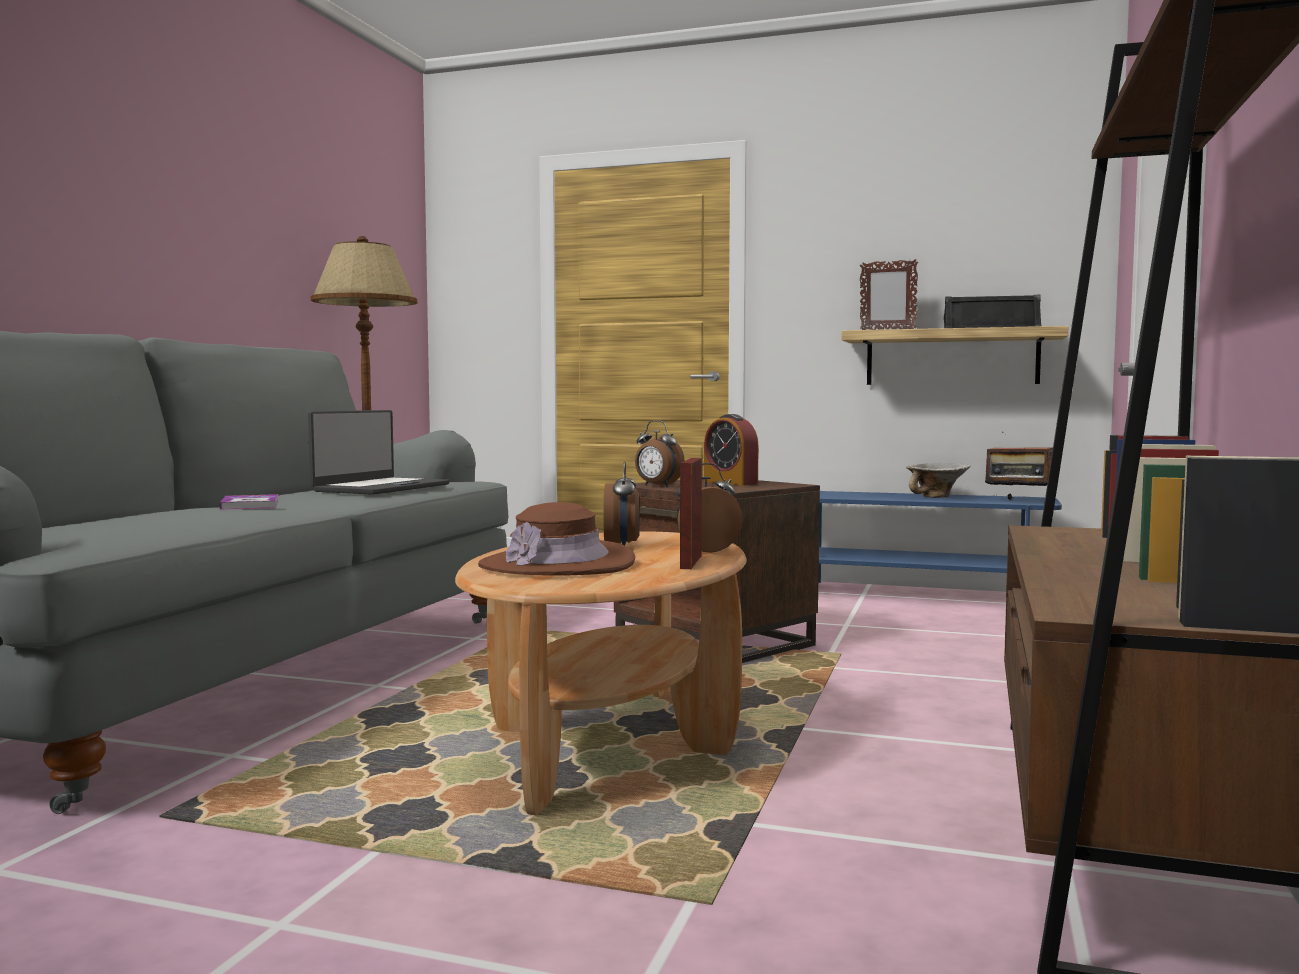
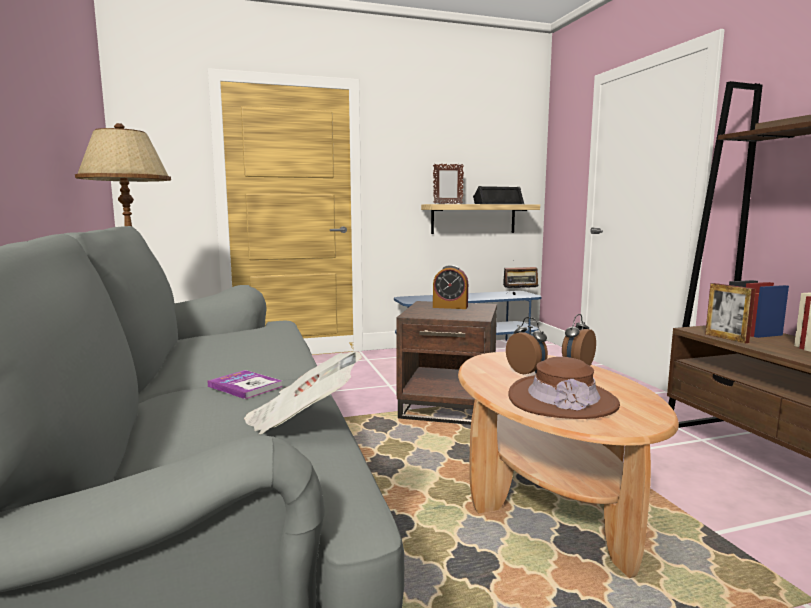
camera: 35 degrees left, 5 degrees up
(201, 519) = (302, 421): none -> newspaper
(380, 488) = (261, 343): laptop -> none
(657, 486) = (427, 315): alarm clock -> none
(691, 562) = (609, 381): picture frame -> picture frame (726, 338)
(936, 497) = (478, 296): bowl -> none

